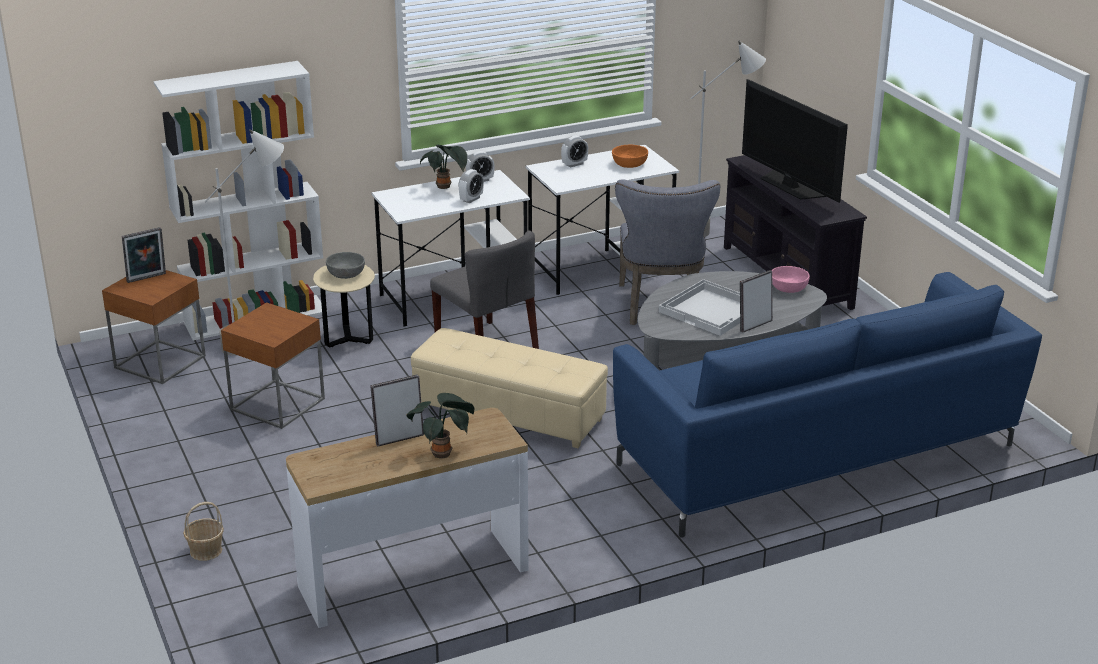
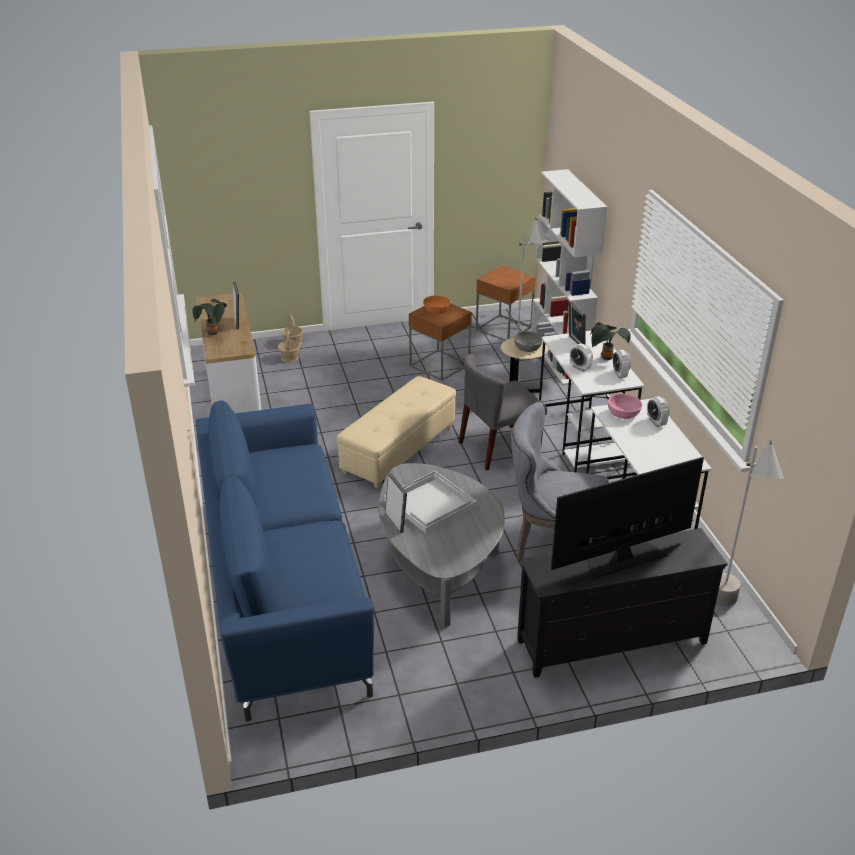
camera: 100 degrees right, 5 degrees up
(147, 278) = (514, 277): picture frame -> picture frame (575, 342)
(260, 545) = (290, 358): none -> basket
(629, 164) = (657, 452): orange bowl -> orange bowl (436, 310)
(788, 288) = (460, 556): pink bowl -> pink bowl (623, 413)

